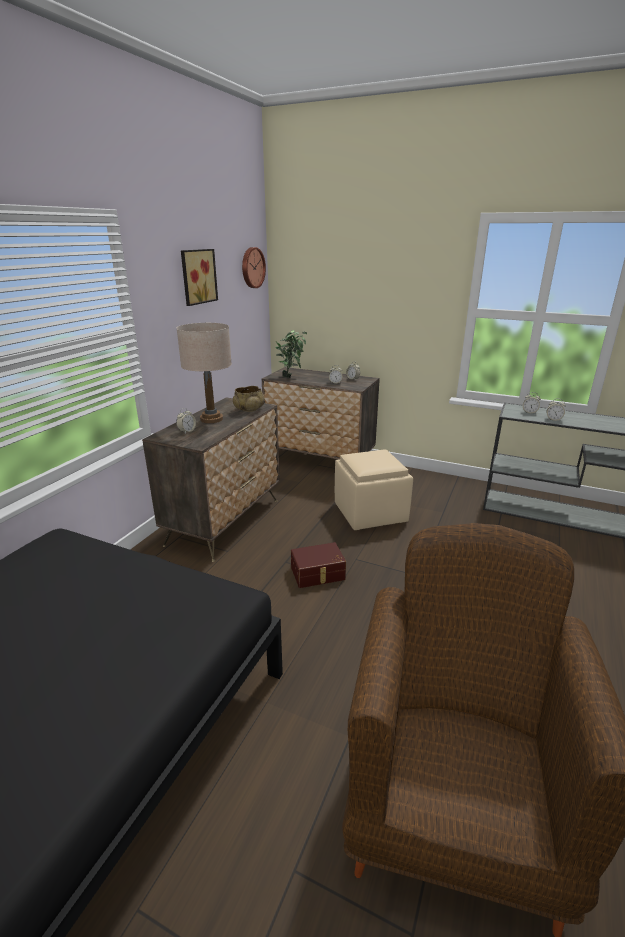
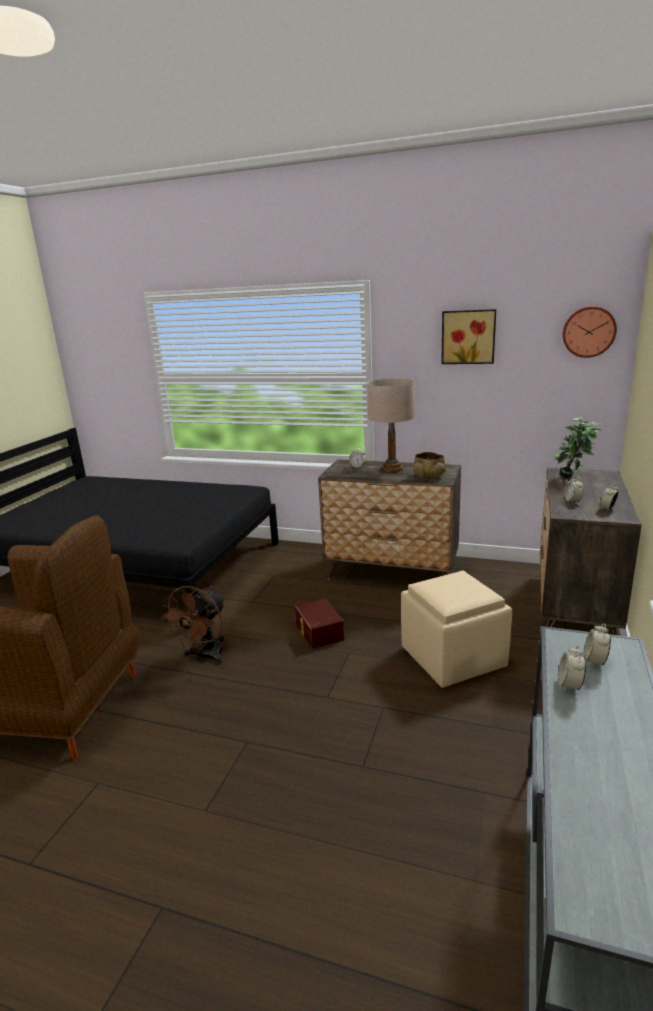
camera: 85 degrees right, 5 degrees down
(346, 661) = (205, 656): none -> brown fan

